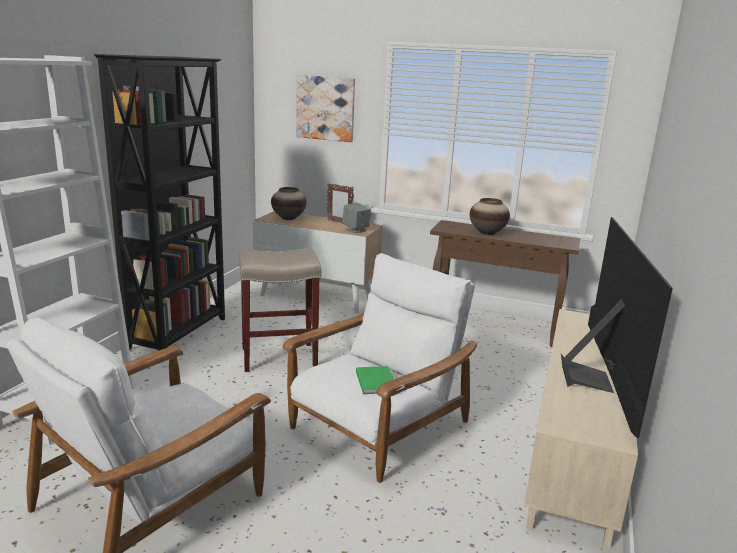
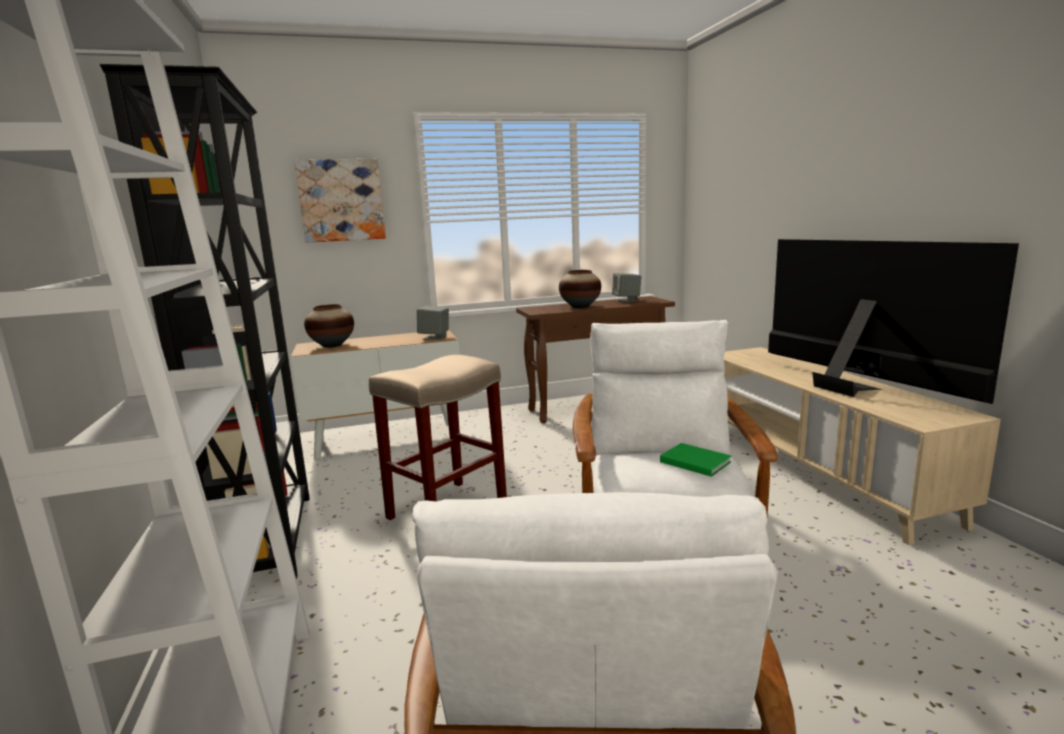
camera: 35 degrees left, 5 degrees down
(339, 222) = (400, 336): picture frame -> none
(543, 237) = (626, 300): none -> grey speaker

